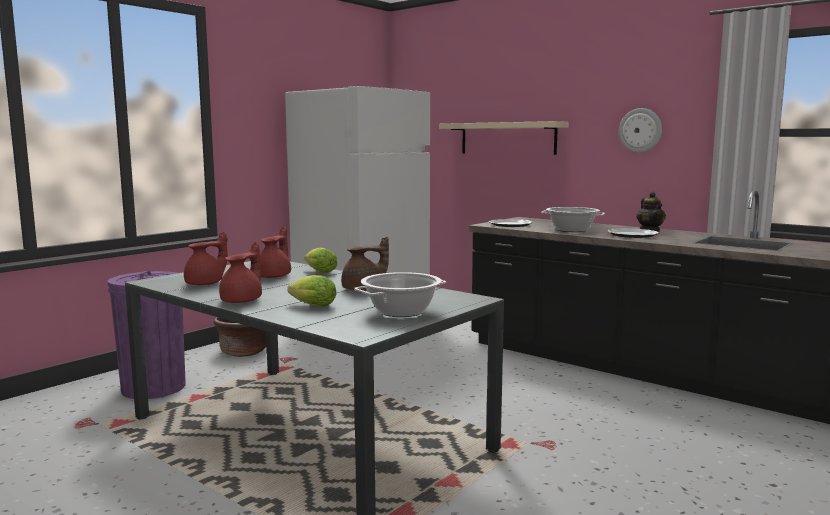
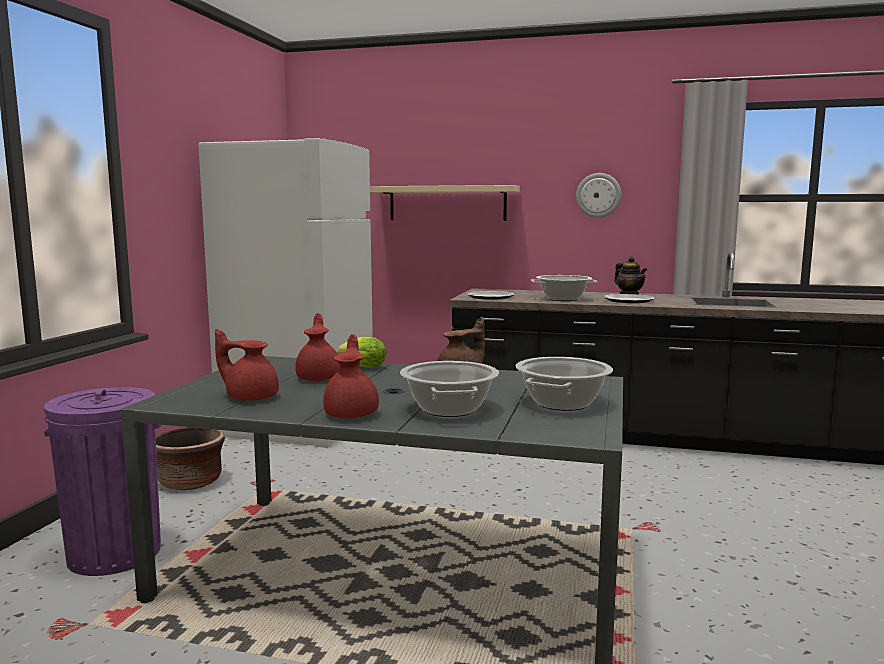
camera: 25 degrees left, 0 degrees up
(206, 283) = (250, 397): red teapot -> red teapot turned 90 degrees counterclockwise
(311, 305) = (449, 409): lettuce -> cooking pot

